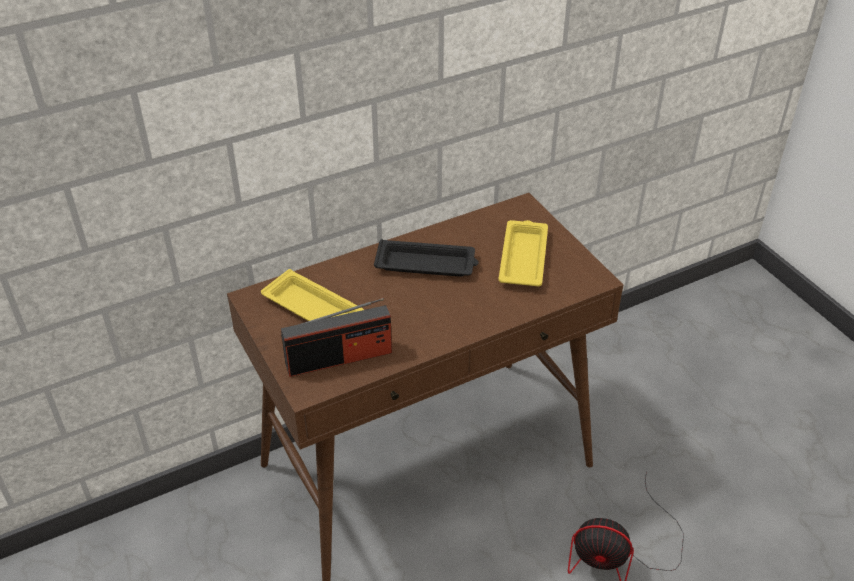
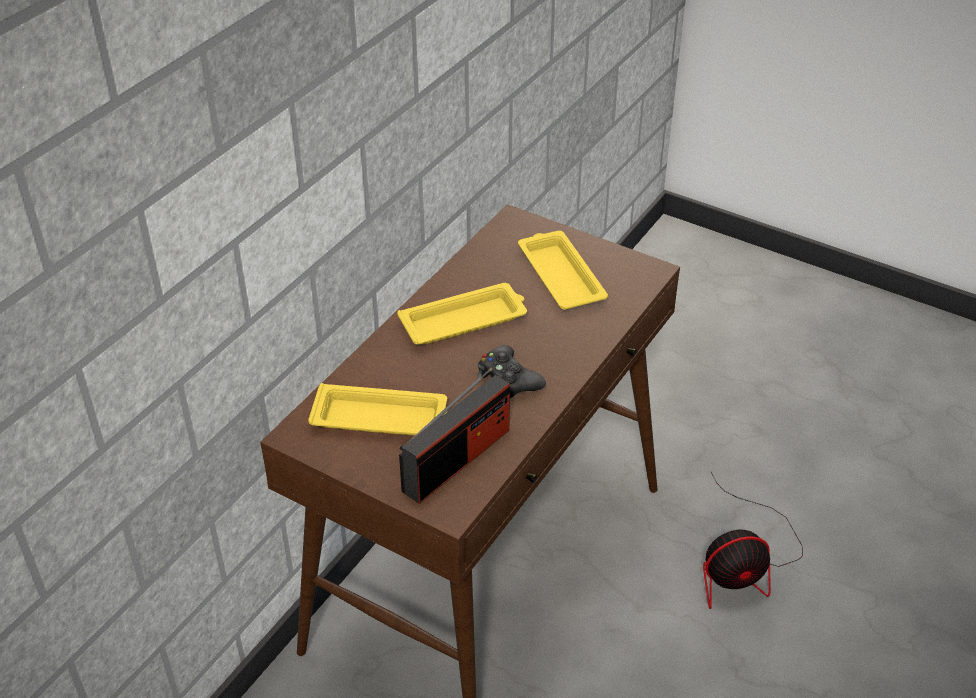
camera: 30 degrees left, 0 degrees up
(421, 317) = (508, 380): none -> black game controller
(427, 264) = (465, 320): black tray -> yellow tray

